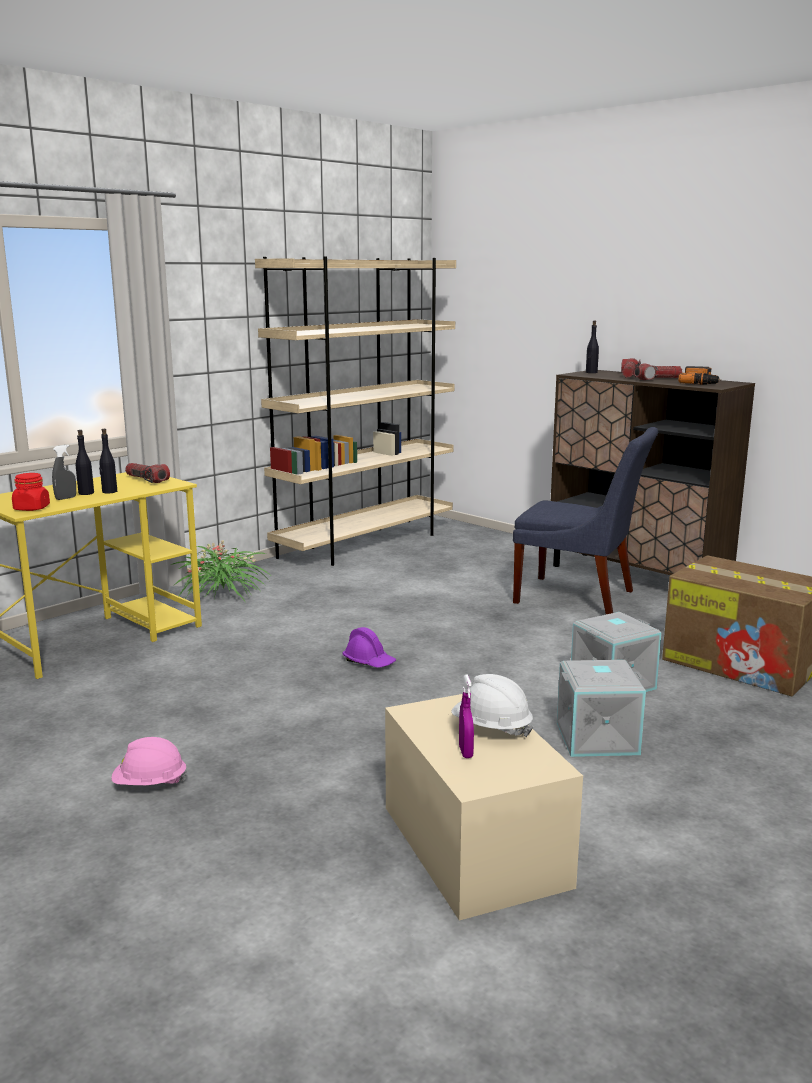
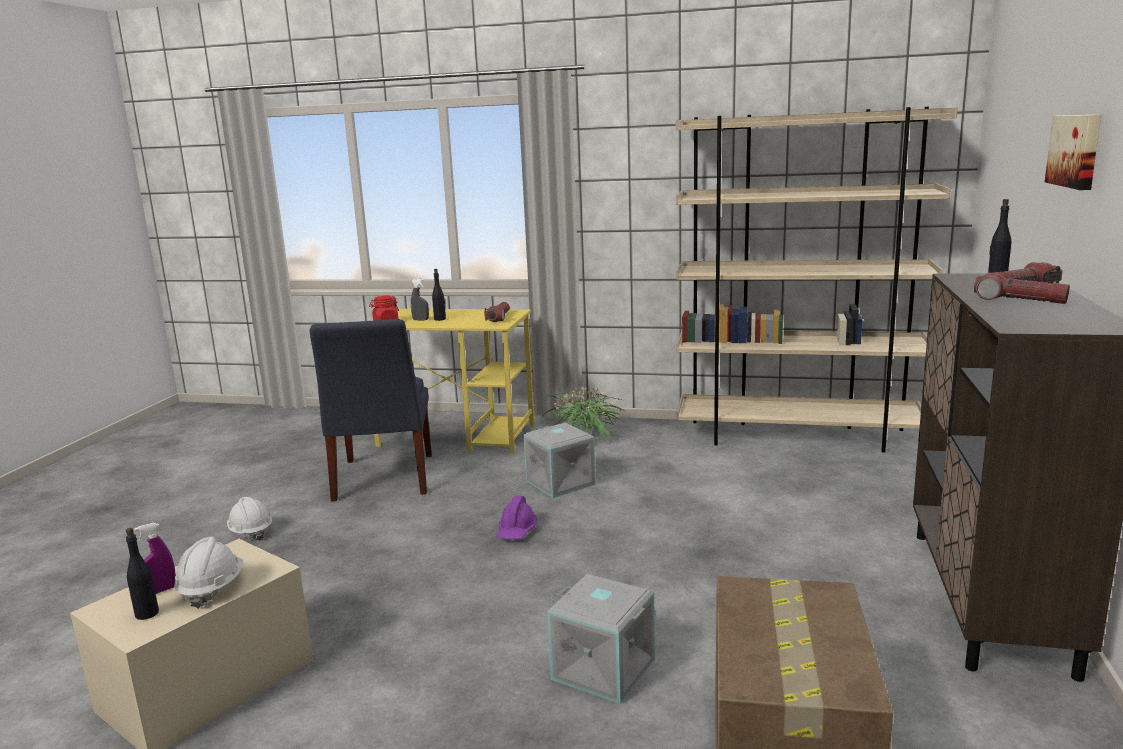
camera: 60 degrees right, 0 degrees up
(109, 492) = (451, 321): black bottle -> black bottle (146, 613)
(150, 784) = (250, 532): pink hard hat -> white hard hat
(579, 598) = (836, 581): blue chair -> blue chair (383, 479)
(597, 737) = (455, 694): grey storage box -> grey storage box (561, 482)
(618, 289) = (1076, 150): none -> picture
(700, 382) = (1050, 317): power drill -> none

